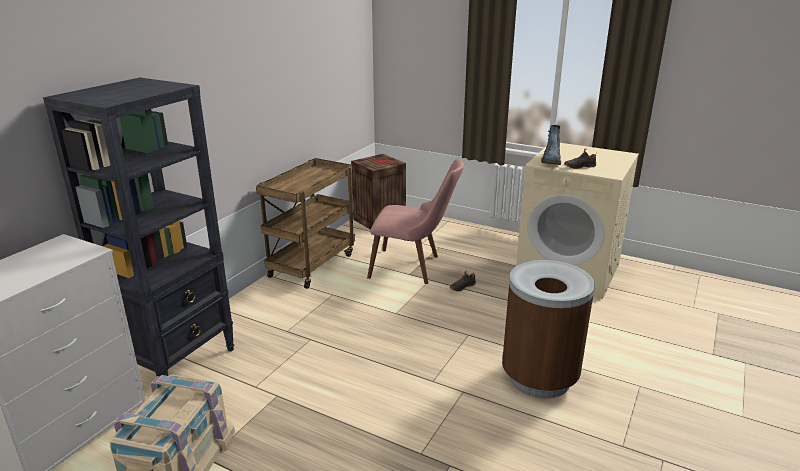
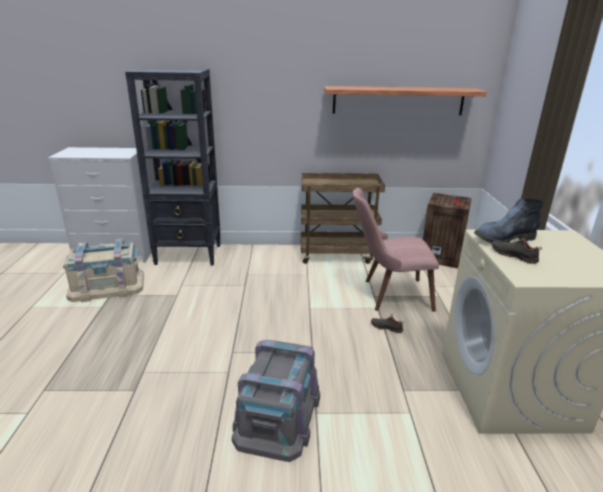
camera: 60 degrees right, 0 degrees up
(315, 72) = (398, 100): none -> shelf
(414, 267) = (388, 295): pink chair -> pink chair turned 105 degrees clockwise
(539, 378) = (279, 414): brown trash can -> grey storage box

